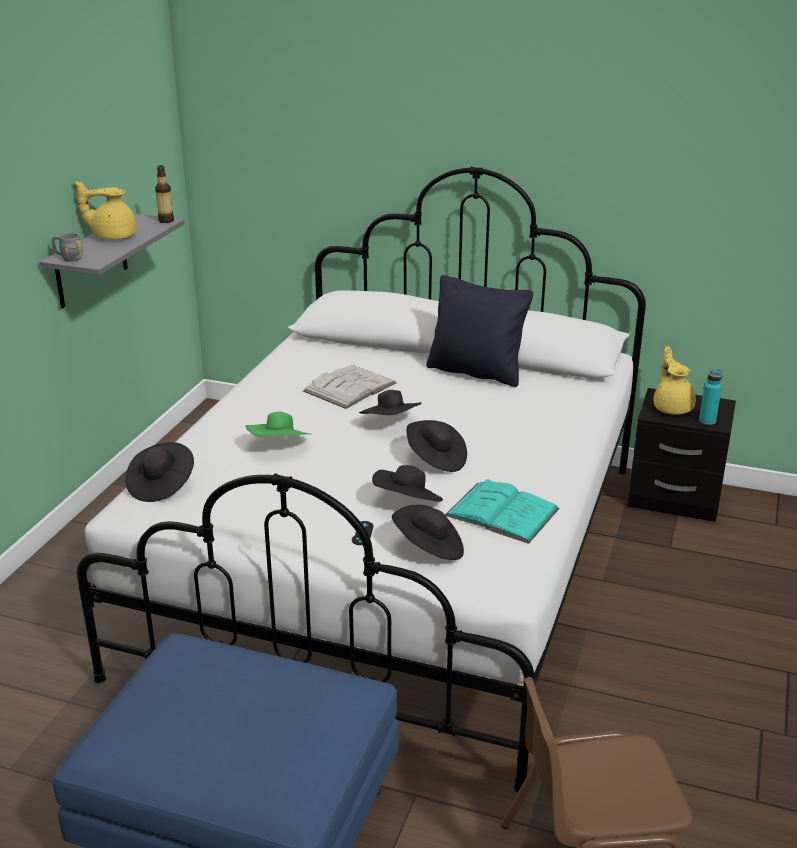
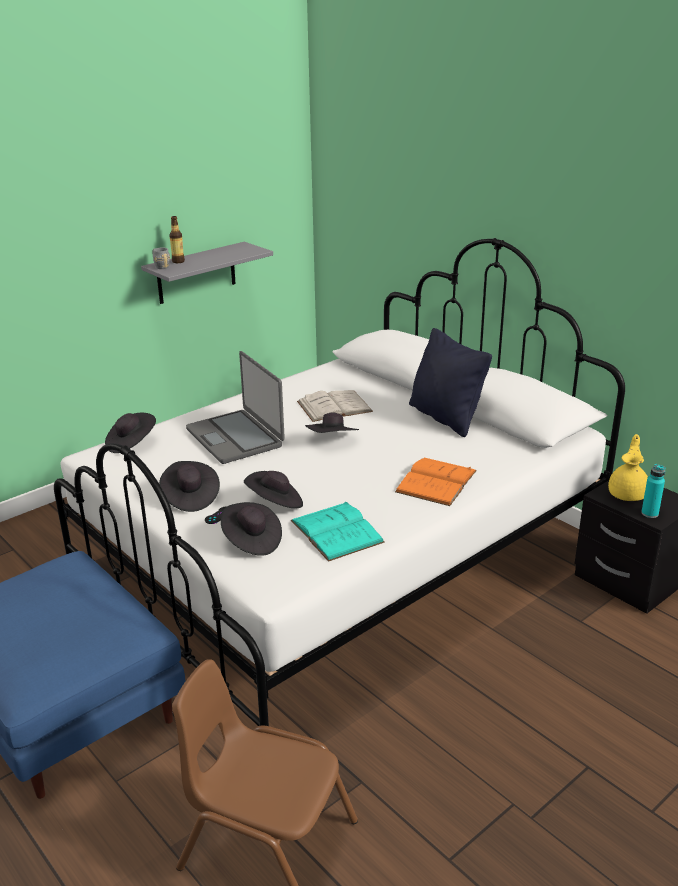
camera: 30 degrees right, 0 degrees up
(113, 236) = (209, 256): yellow teapot -> none
(166, 220) = (258, 250): bottle -> bottle (178, 261)
(280, 446) = (235, 437): green hat -> laptop
(436, 459) = (334, 477): black hat -> black hat (190, 497)
(539, 436) = (436, 481): none -> orange book

